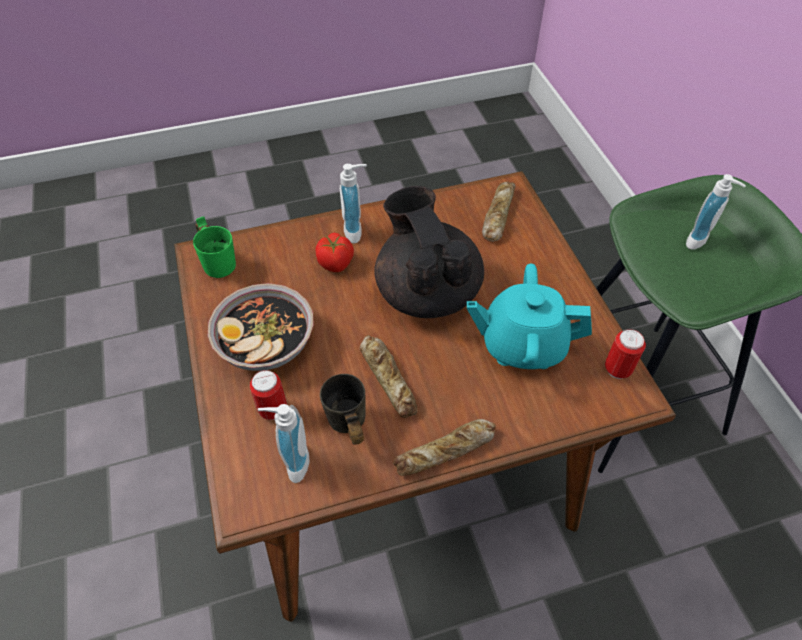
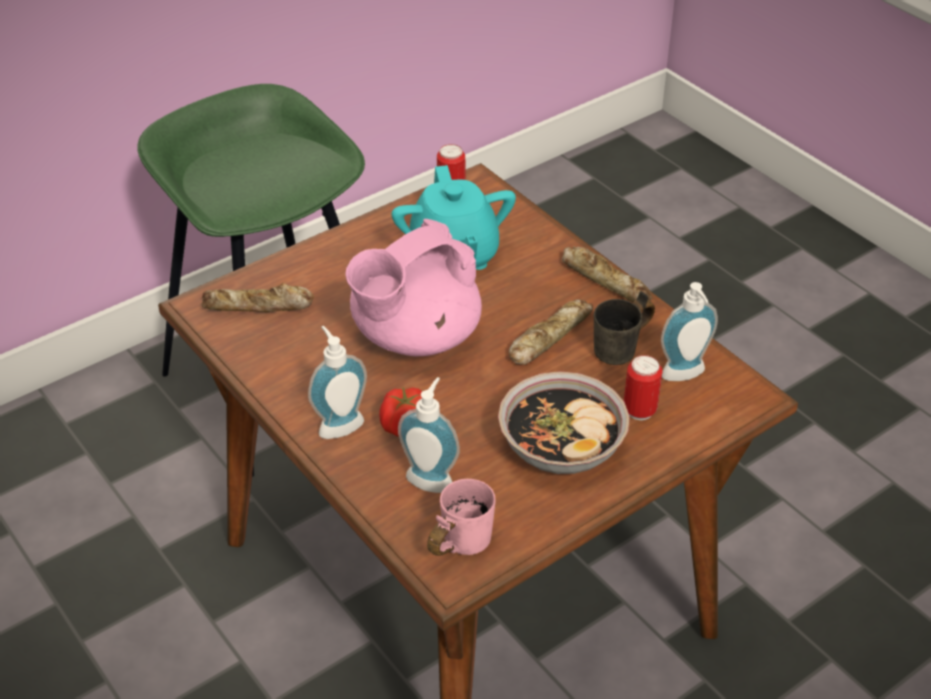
camera: 110 degrees left, 10 degrees down
(221, 261) = (455, 544): green mug -> pink mug
(426, 291) = (414, 337): black teapot -> pink teapot
(700, 242) = (232, 170): soap dispenser -> soap dispenser (432, 478)

